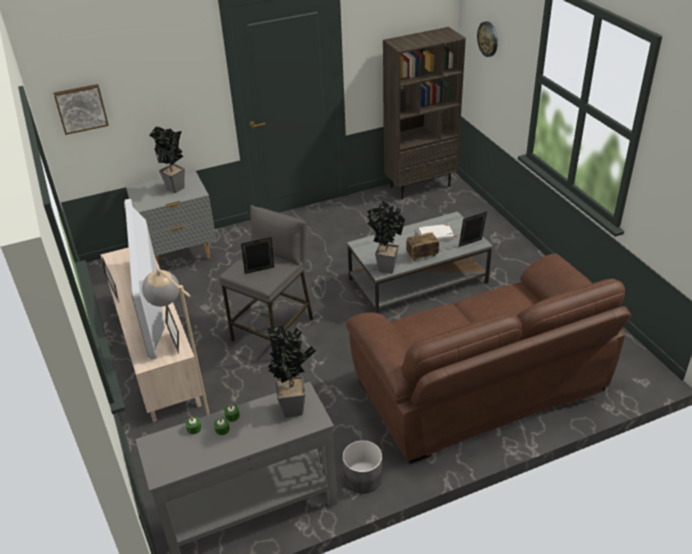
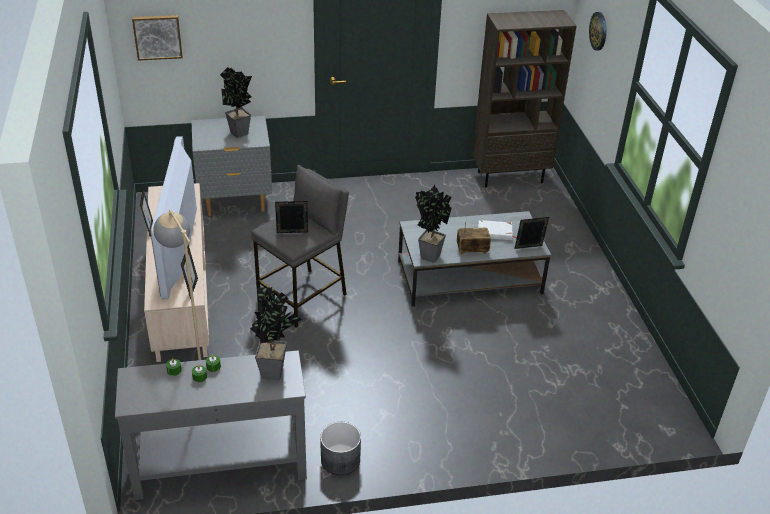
camera: 10 degrees right, 0 degrees up
(482, 387) = (495, 398): brown sofa -> none

